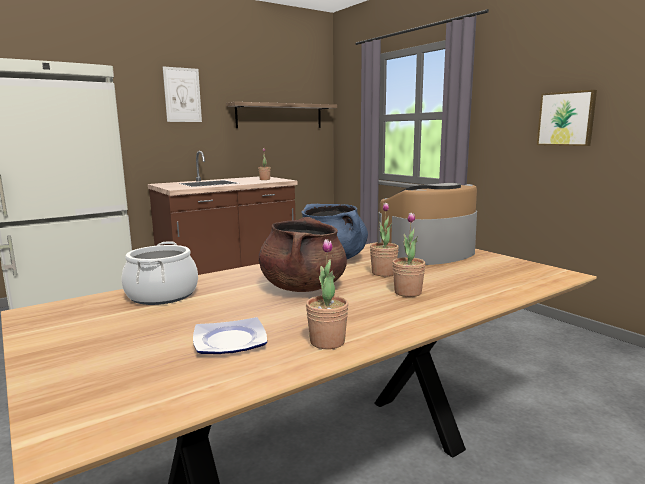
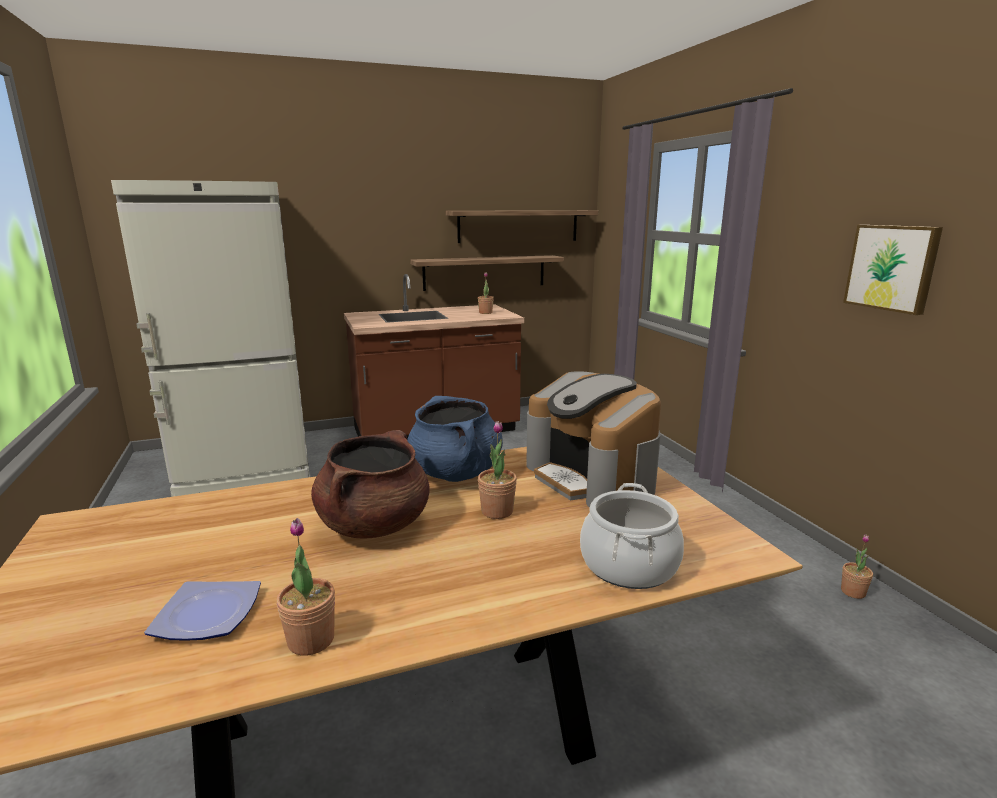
camera: 15 degrees right, 5 degrees up
(162, 295) = (210, 514): cooking pot -> cooking pot (628, 565)
(182, 95) = (389, 202): picture -> none
(256, 151) = (484, 272): none -> shelf
(407, 292) = (493, 557): potted plant -> potted plant (853, 592)
(428, 253) = (591, 477): coffee machine -> coffee machine turned 105 degrees counterclockwise

